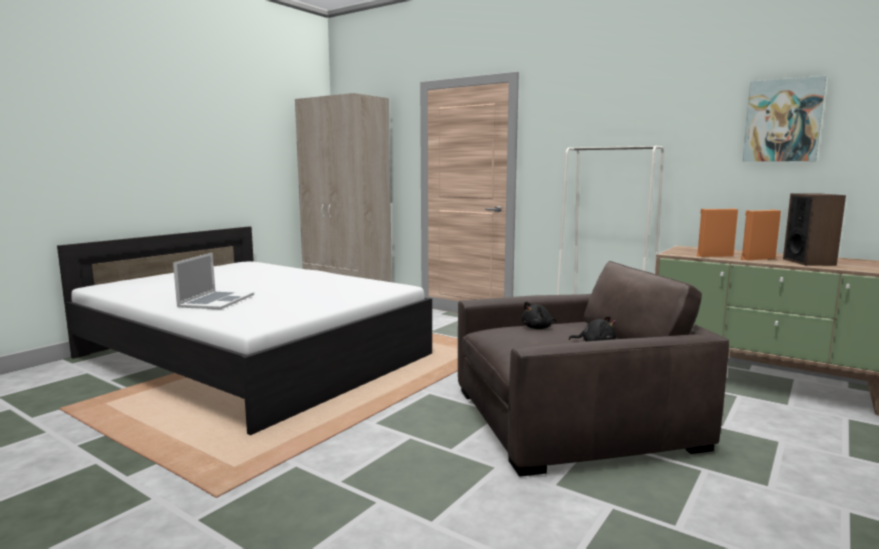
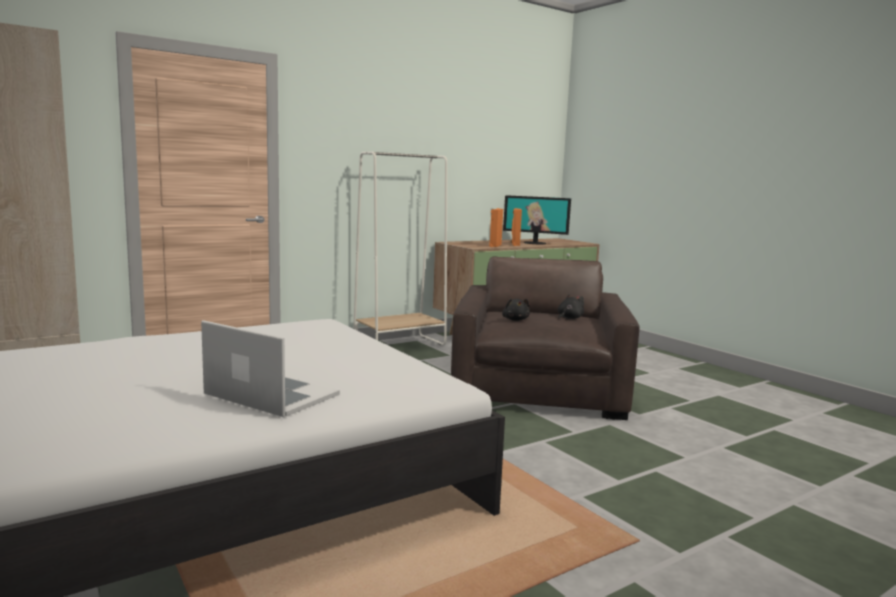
camera: 70 degrees left, 0 degrees up
(782, 120) = (492, 142): picture -> none
(809, 262) = (535, 243): speaker -> monitor

